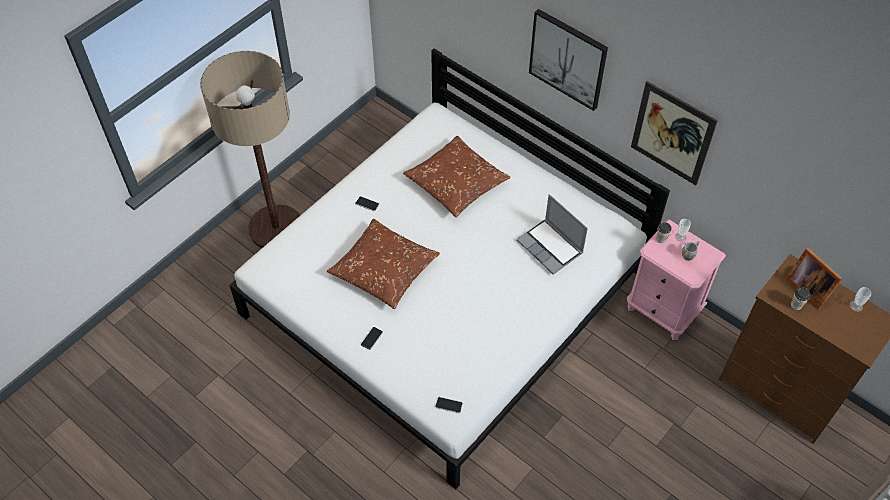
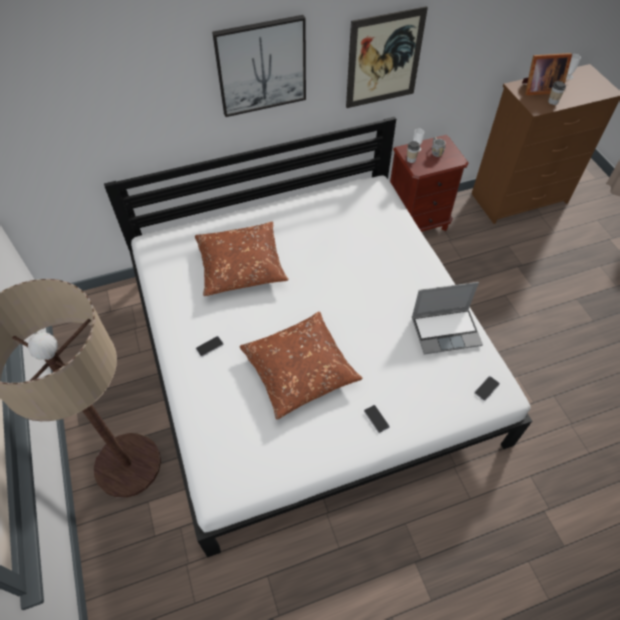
camera: 60 degrees left, 0 degrees up
(551, 247) = (361, 234): laptop -> laptop (446, 331)
(663, 310) = (417, 222): pink nightstand -> brown nightstand

